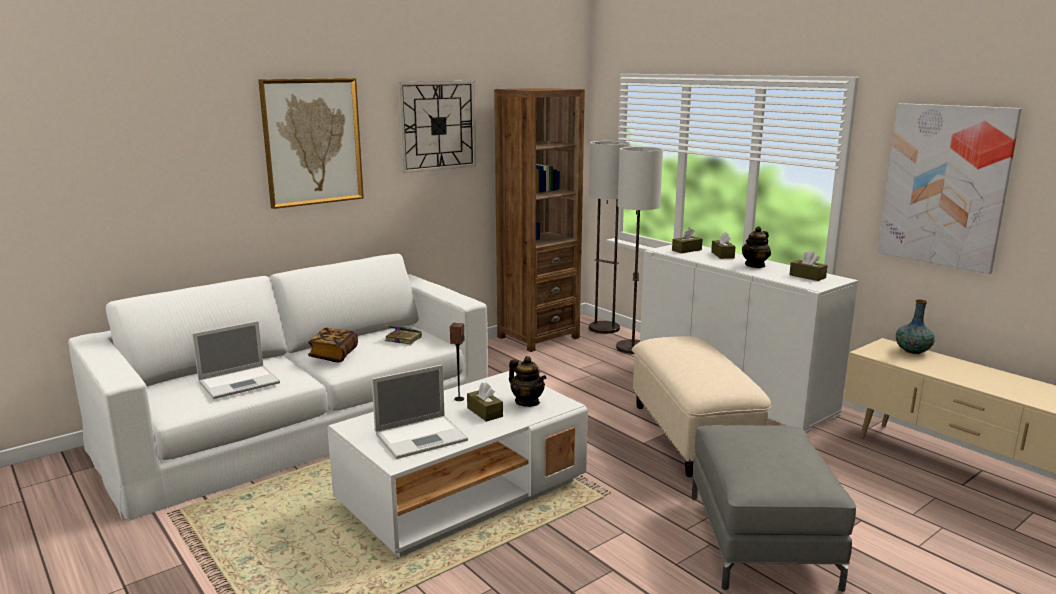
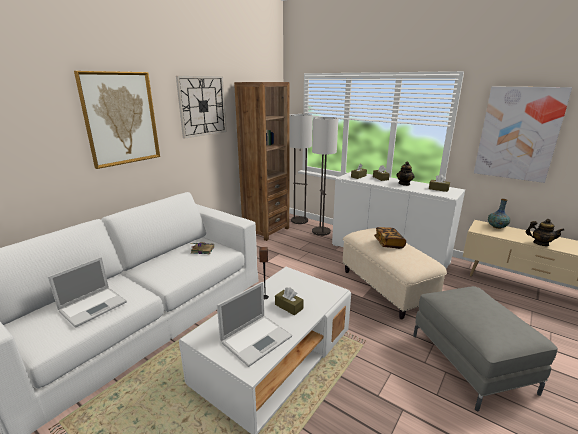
camera: 15 degrees left, 5 degrees up
(334, 355) = (159, 270): book -> book (388, 243)
(527, 402) = (311, 293): teapot -> teapot (540, 243)

